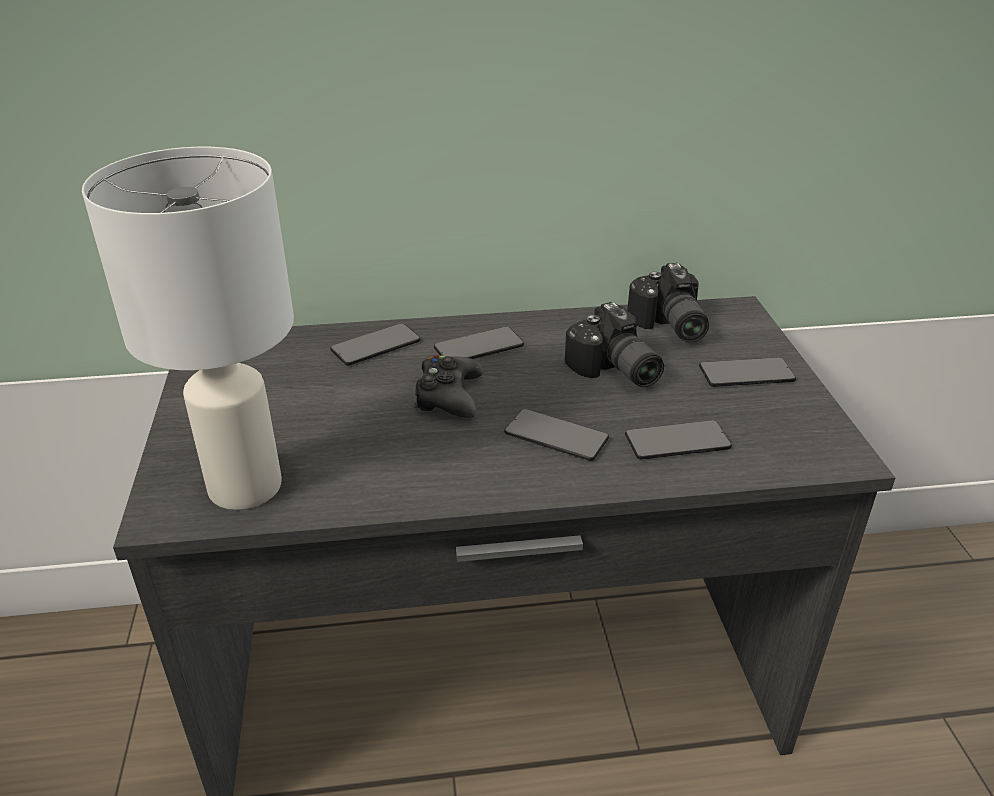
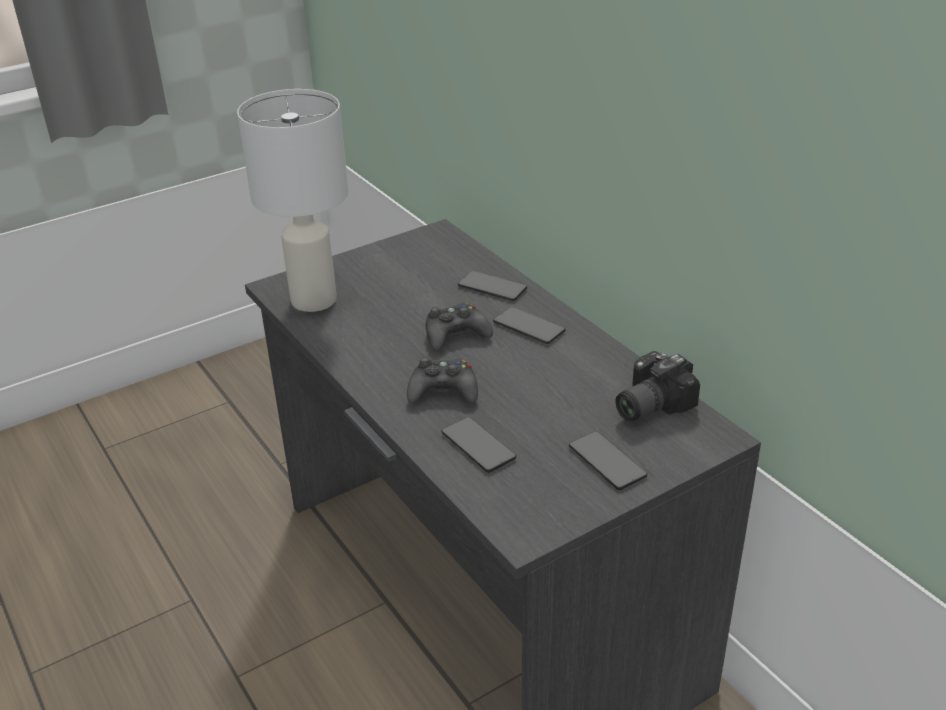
camera: 65 degrees right, 0 degrees up
(556, 436) = (443, 391): phone -> black game controller
(614, 371) = (550, 394): camera -> none

